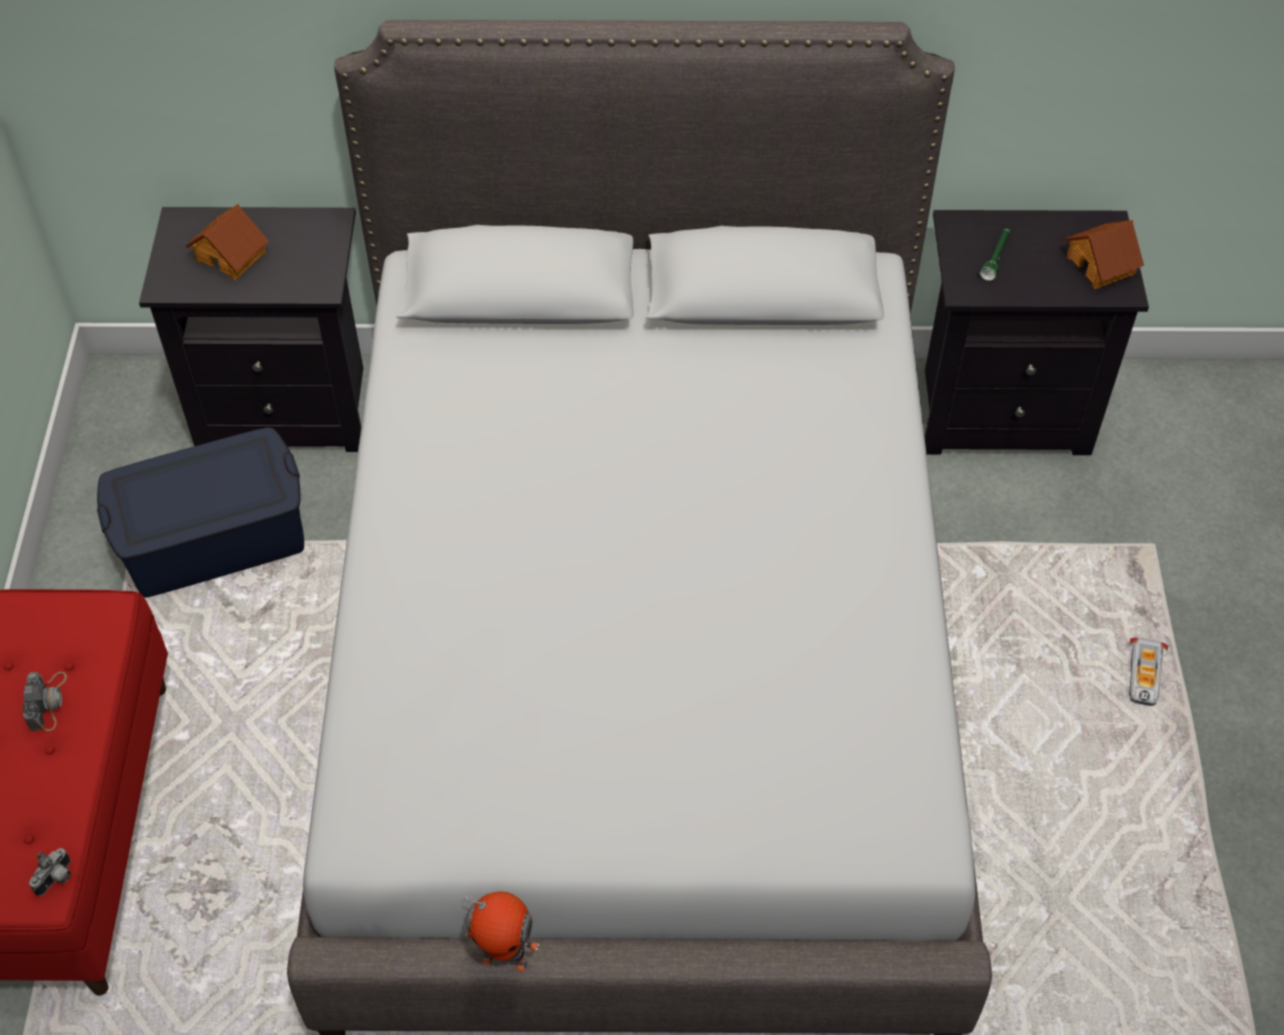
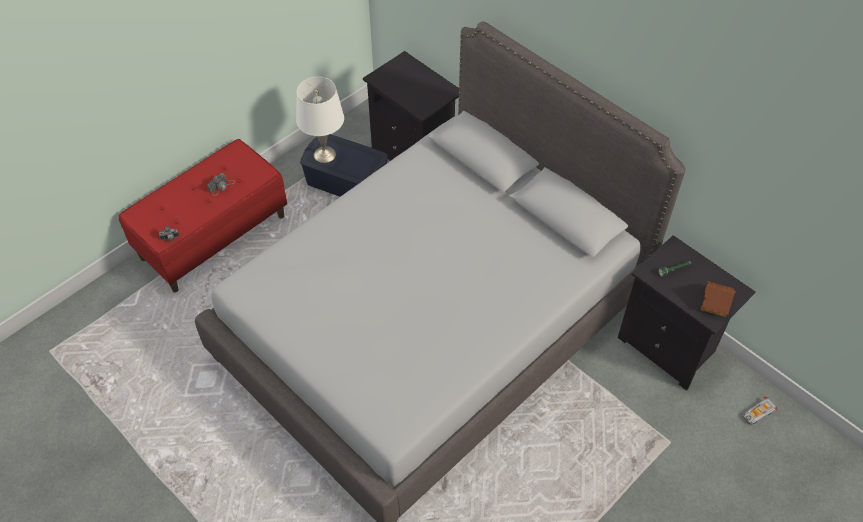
camera: 45 degrees right, 0 degrees up
(154, 509) = (325, 154): none -> white table lamp
(231, 255) = (407, 81): toy house -> none
(505, 958) = (253, 365): toy robot -> none
(1144, 676) = (605, 483): toy car -> toy car (757, 413)

